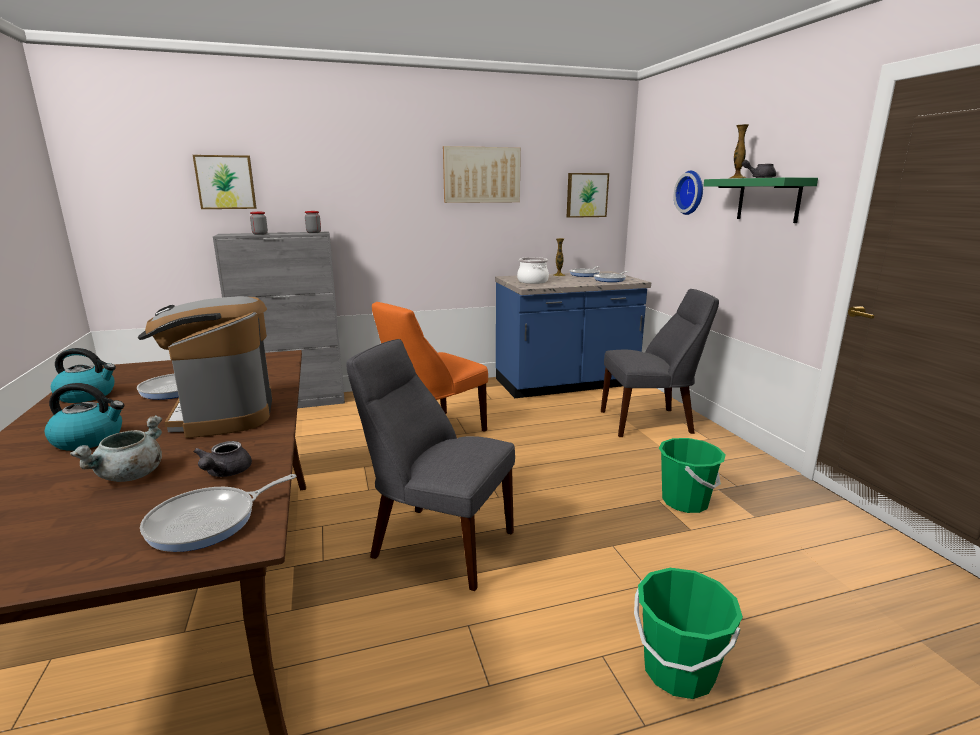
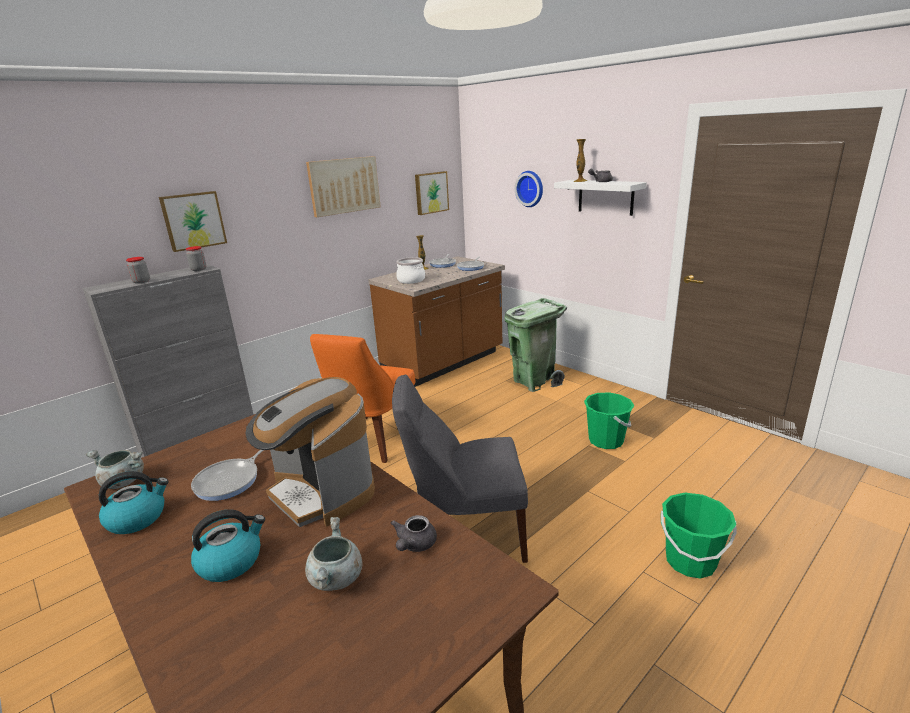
camera: 25 degrees left, 5 degrees up
(117, 372) = (122, 482): none -> grey cooking pot
(208, 522) = (469, 588): frying pan -> none
(224, 473) = (414, 545): grey teapot -> grey teapot turned 45 degrees clockwise
(226, 182) = (81, 228): picture -> picture (193, 220)
(565, 384) = (444, 363): blue counter -> brown counter
(650, 422) = (534, 382): grey chair -> green trash can
(768, 200) = (605, 197): green shelf -> white shelf

